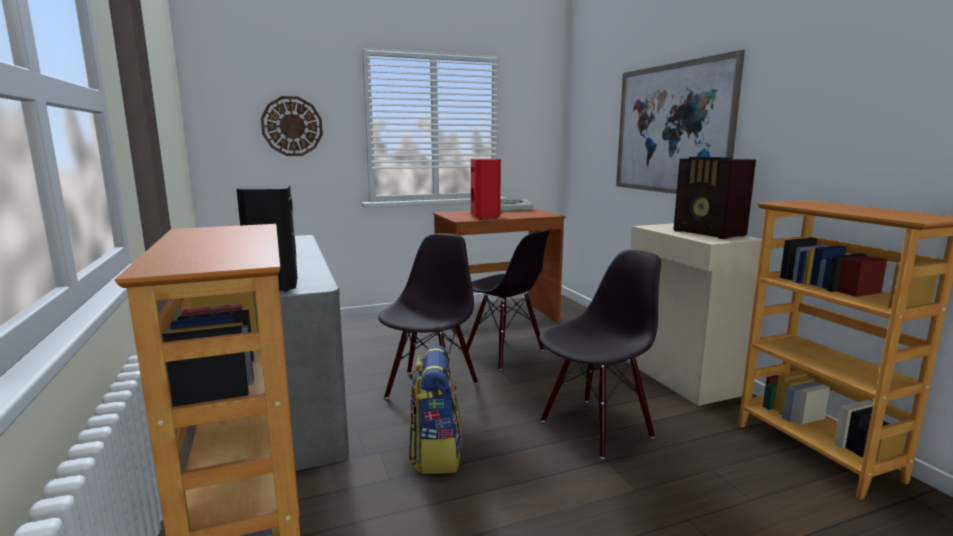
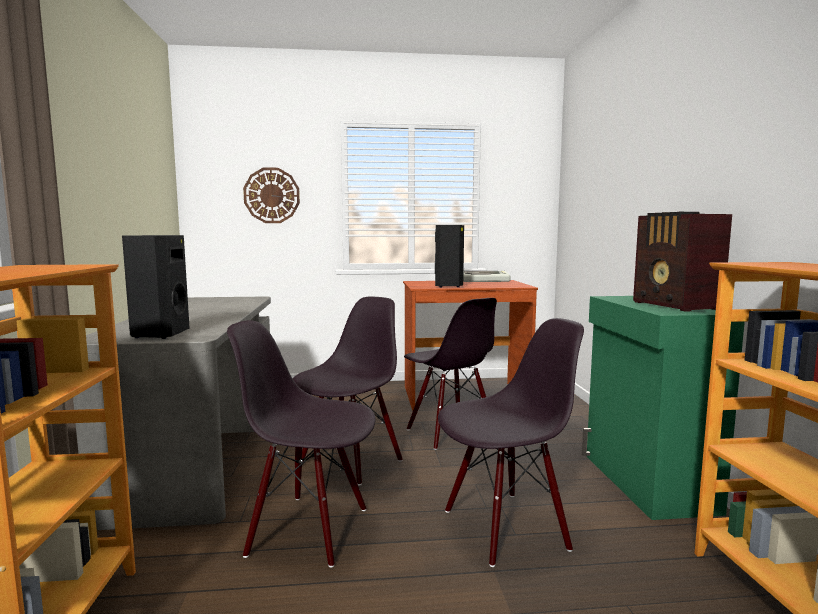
camera: 15 degrees right, 5 degrees down
(435, 453) = (309, 530): backpack -> black chair
(485, 217) = (449, 286): red speaker -> black speaker
(671, 129) = (649, 187): picture -> none
(680, 377) = (646, 483): beige cabinet -> green cabinet

